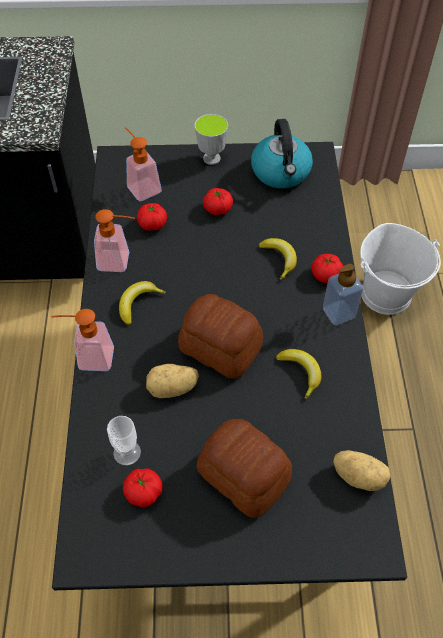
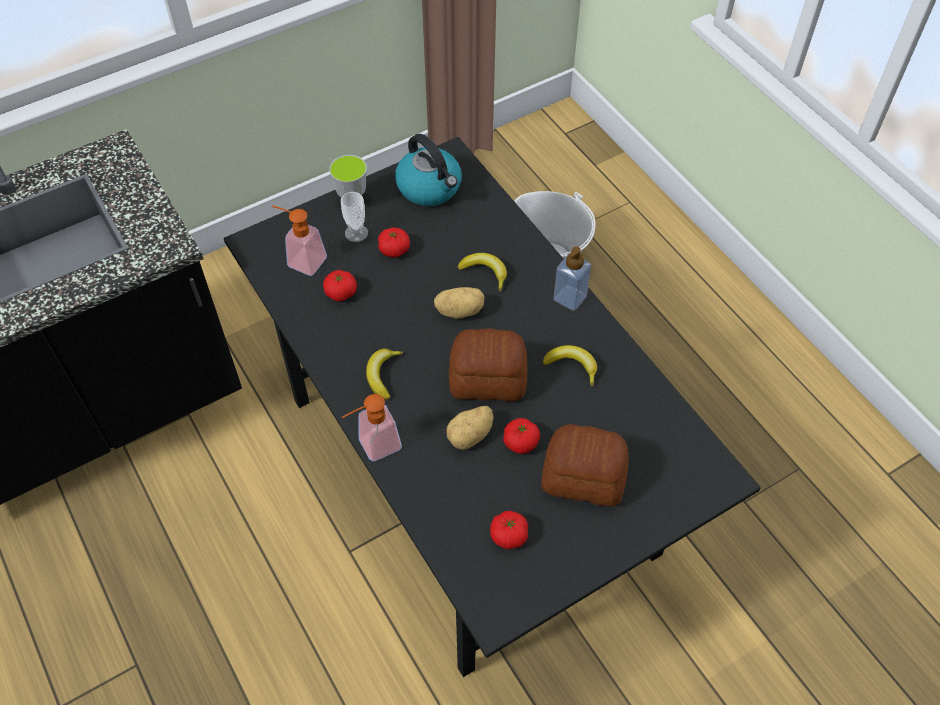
camera: 30 degrees left, 0 degrees up
(120, 261) = (335, 343): soap dispenser -> none
(127, 452) = (470, 511): cup -> cup (356, 233)
(326, 275) = (536, 269): tomato -> tomato (520, 442)
(359, 475) = (675, 428): potato -> potato (459, 310)

